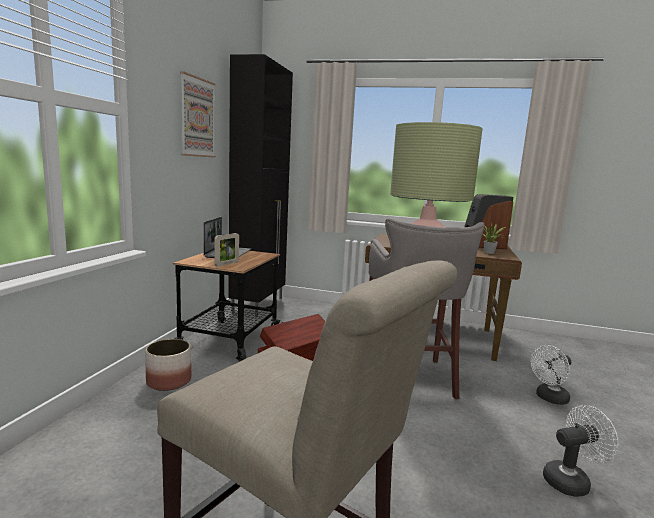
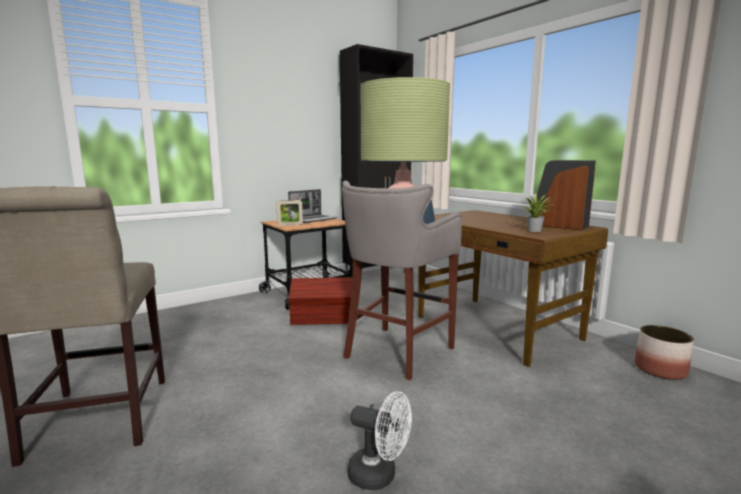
camera: 40 degrees right, 0 degrees up
(169, 381) = (232, 307): planter -> planter (660, 370)
(197, 117) = (298, 108): picture -> none
(549, 398) = (518, 415): white fan -> none

